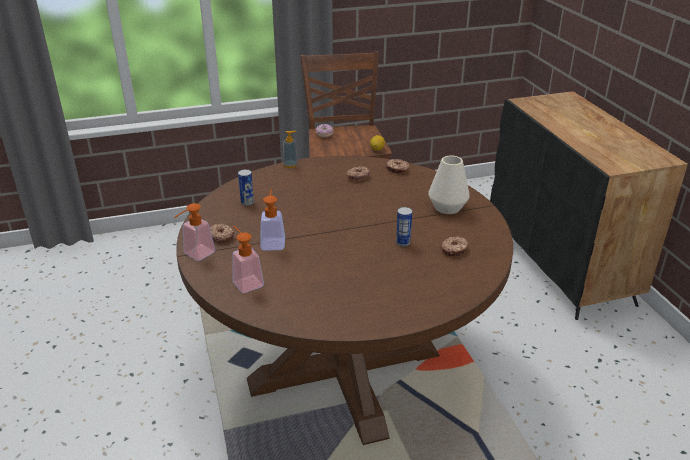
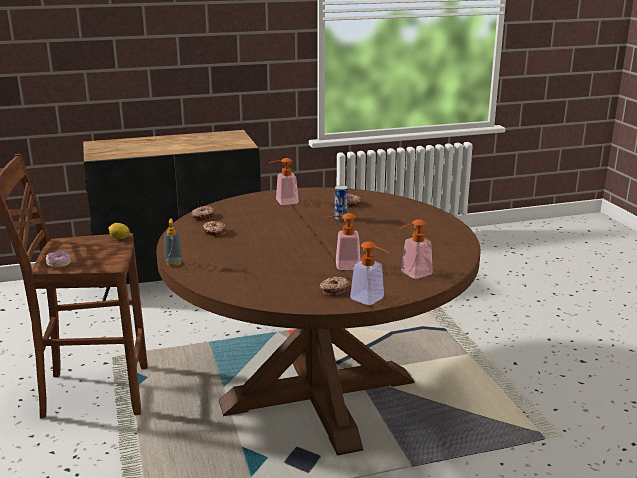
camera: 90 degrees left, 10 degrees down
(247, 202) = (261, 282): can -> none
(447, 207) = (283, 202): white vase -> soap dispenser

